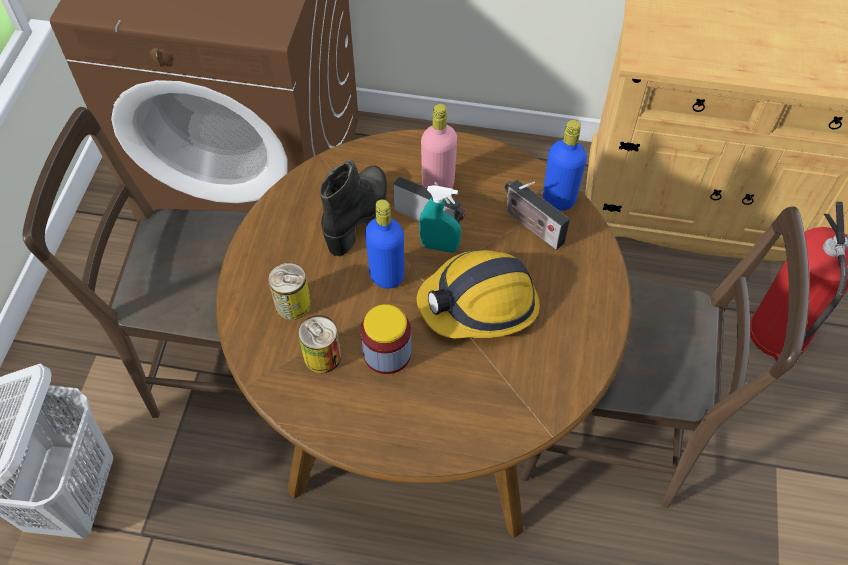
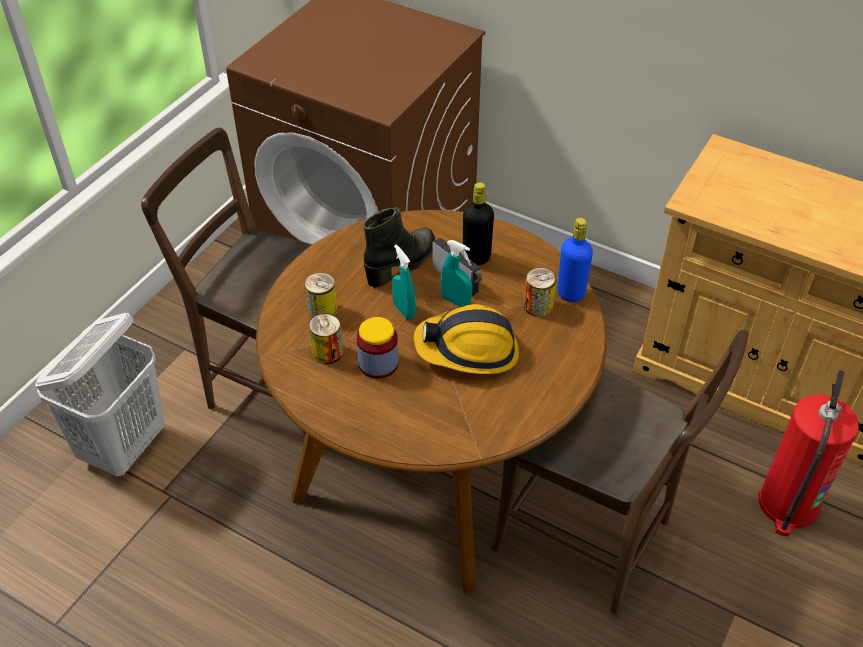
camera: 20 degrees right, 10 degrees down
(387, 276) = (404, 311): blue bottle -> turquoise spray bottle
(438, 184) = (476, 257): pink bottle -> black bottle
(531, 225) = (538, 306): radio -> can

